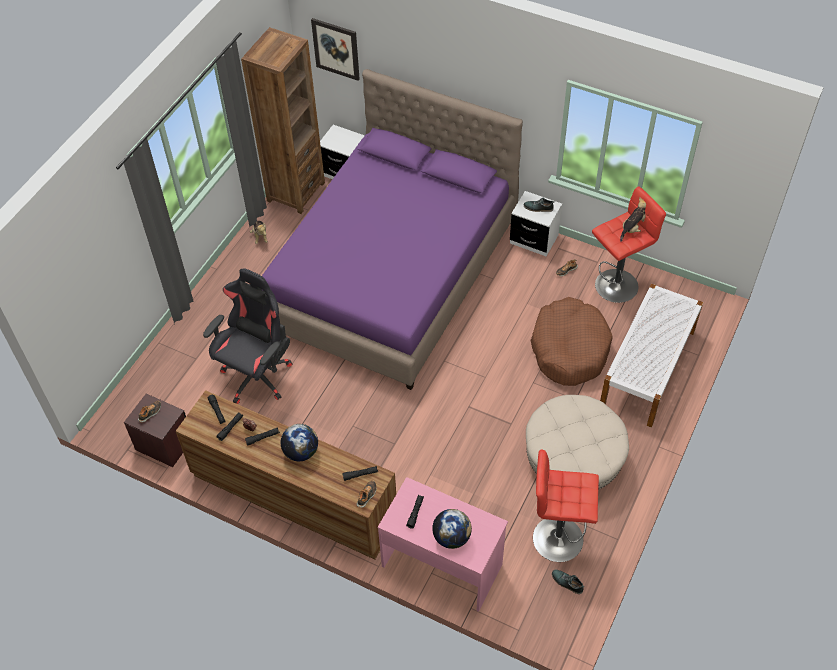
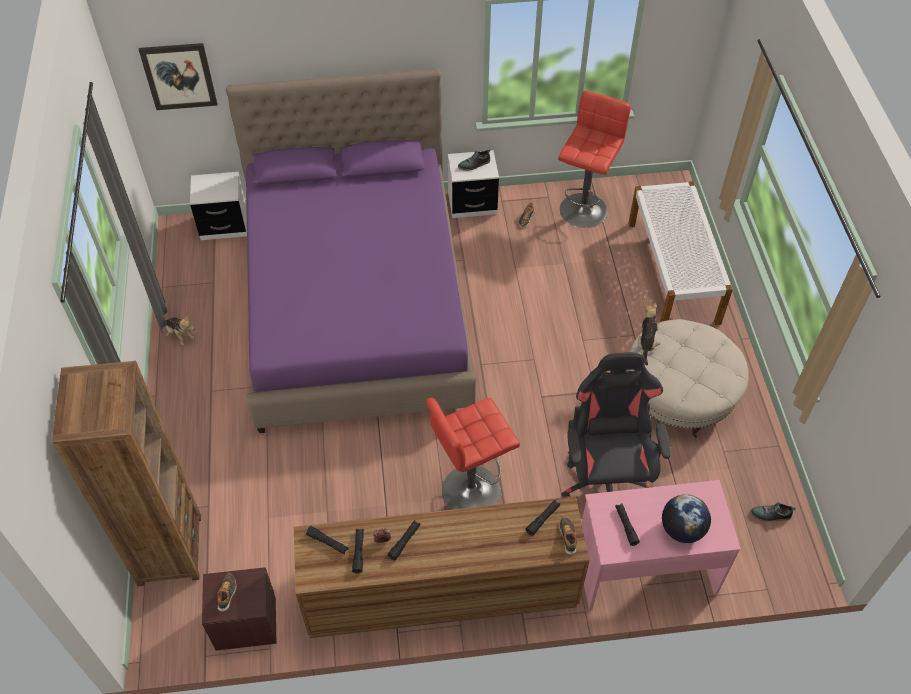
camera: 35 degrees left, 0 degrees up
(256, 377) = (295, 488): black office chair -> black office chair (605, 483)
(295, 192) = (184, 270): brown bookcase -> brown bookcase (169, 550)
(301, 452) = (459, 532): globe -> none
(557, 538) = (727, 477): red stool -> red stool (470, 490)
(569, 349) = (589, 290): brown dog bed -> none
(633, 228) = (596, 137): plush toy -> plush toy (646, 343)

